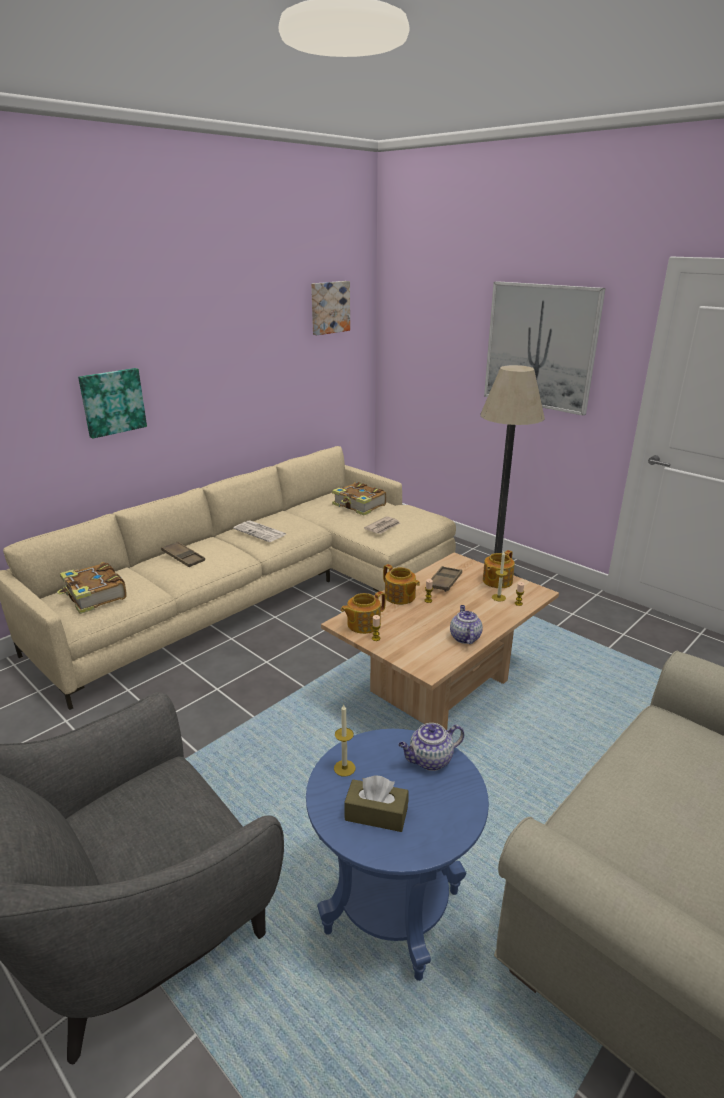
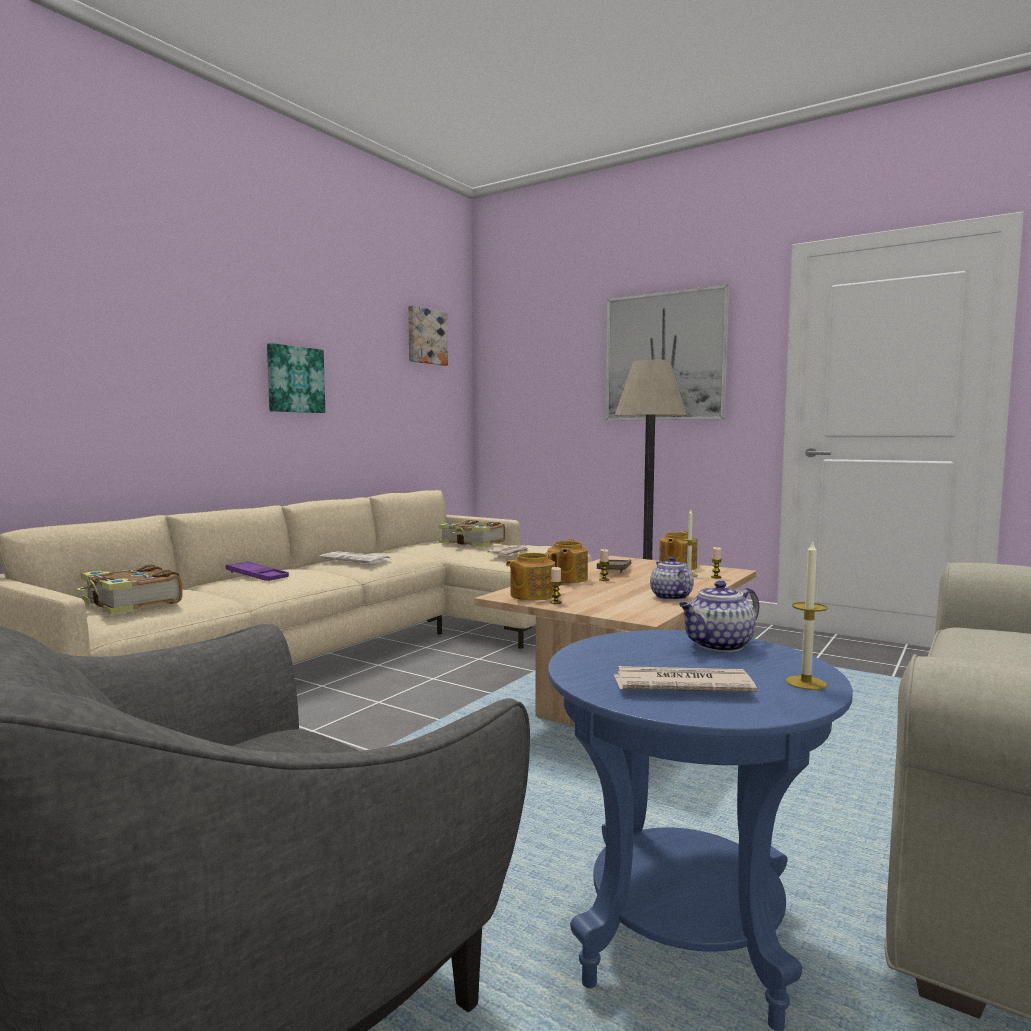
camera: 10 degrees left, 20 degrees down
(112, 402) = (176, 379): picture -> picture (294, 379)
(183, 557) = (257, 576): brown tray -> purple tray
(344, 768) = (598, 657): candle -> candle (806, 683)
(376, 814) = (680, 686): brown tissue box -> newspaper
(400, 597) = (566, 579): teapot -> teapot turned 60 degrees clockwise

